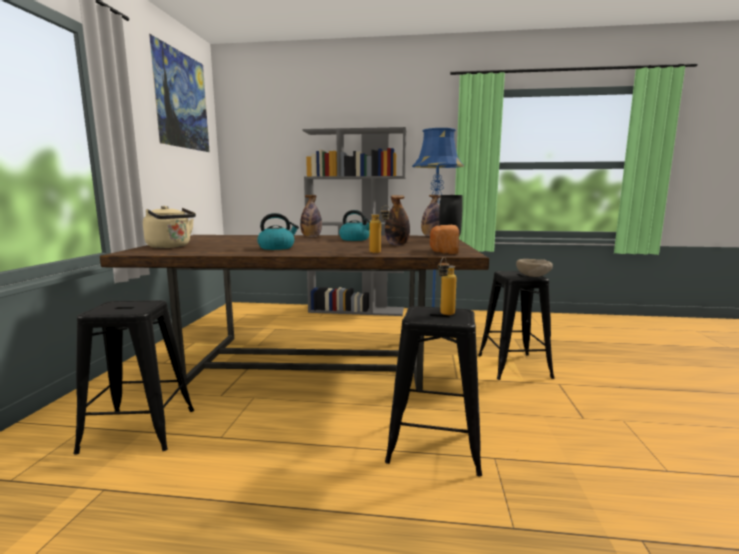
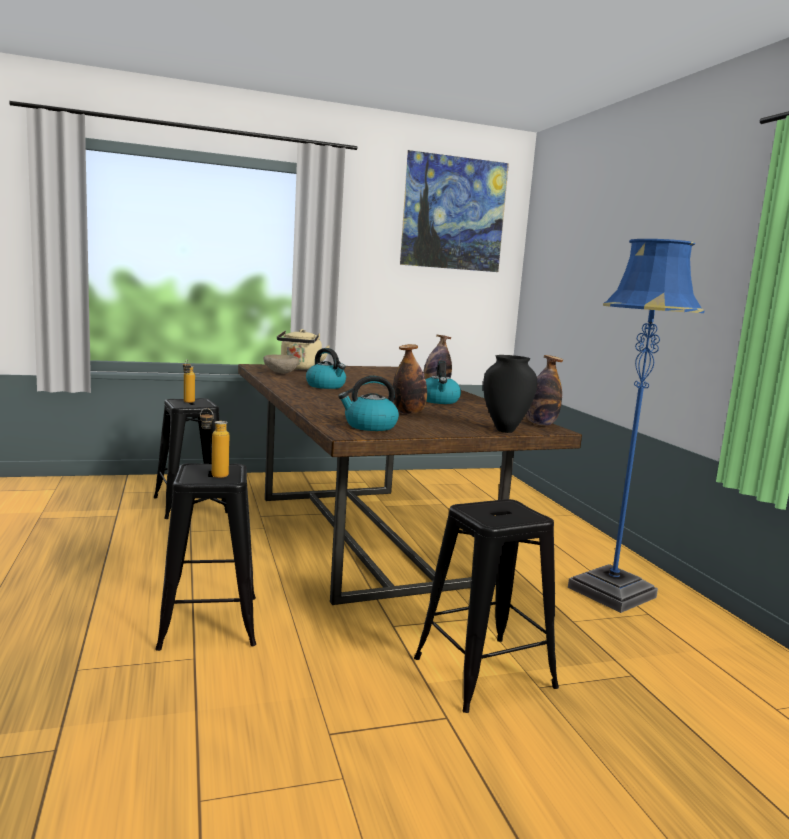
camera: 65 degrees right, 0 degrees up
(357, 310) = (580, 533): grey bookcase -> none
(379, 252) = (326, 409): bottle -> bottle (188, 402)
(443, 251) = (369, 426): bread -> kettle
(533, 277) = (491, 519): beige bowl -> beige bowl (280, 373)

